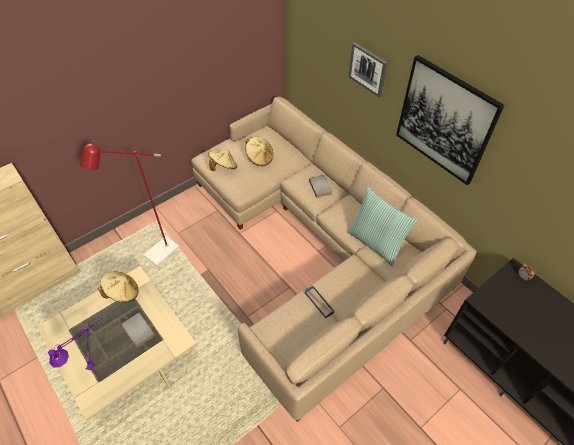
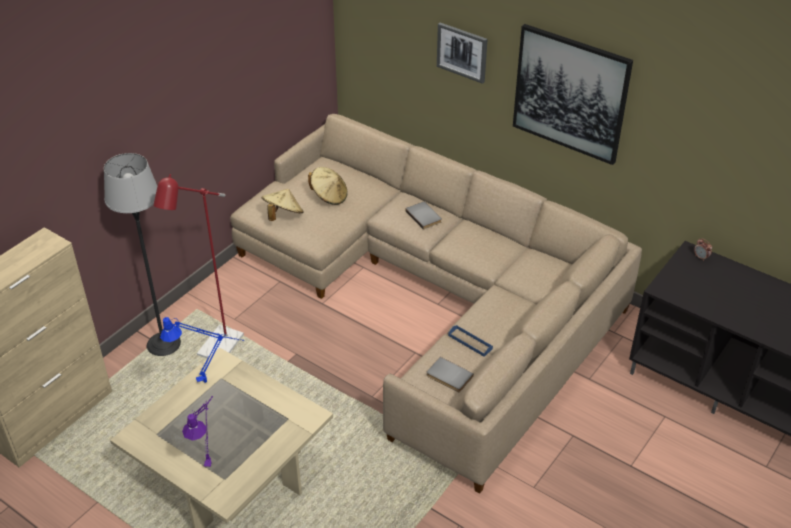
camera: 15 degrees left, 10 degrees down
(122, 292) = (210, 381): beige hat -> blue table lamp
(126, 242) = (163, 344): none -> floor lamp
(137, 331) = (250, 417): grey book -> grey book (448, 377)
(376, 243) = (517, 266): pillow -> none

